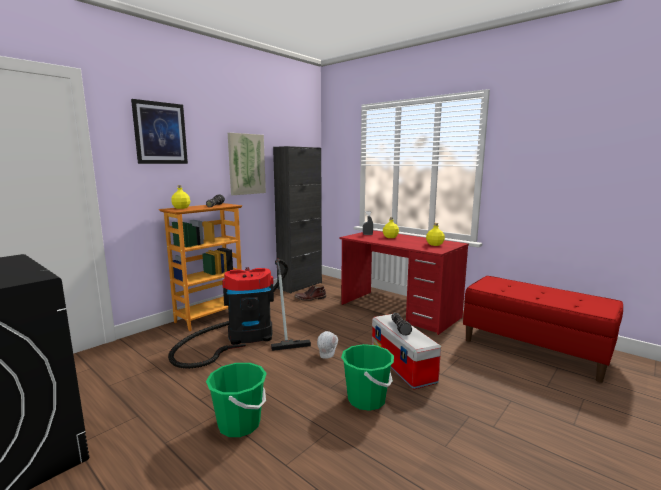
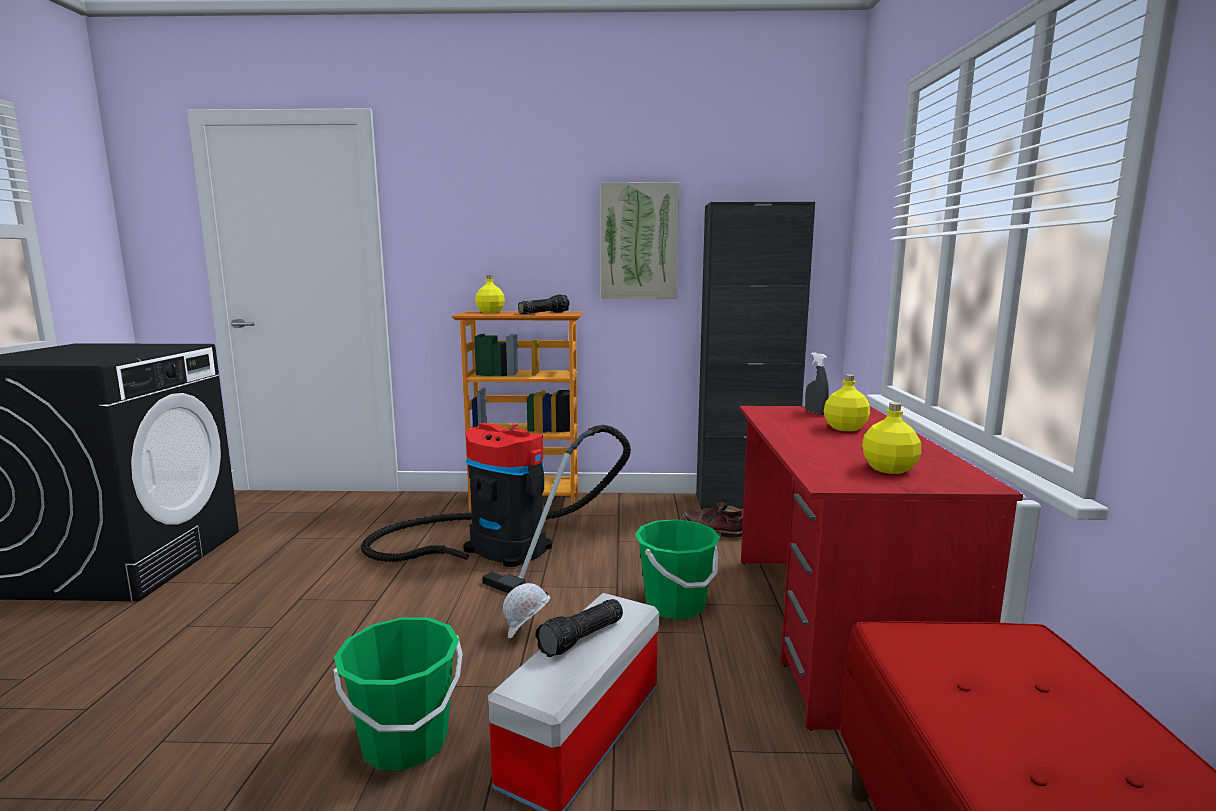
camera: 50 degrees right, 0 degrees up
(160, 133) = (477, 192): picture -> none
(239, 424) = (253, 654): green bucket -> green bucket (675, 605)

